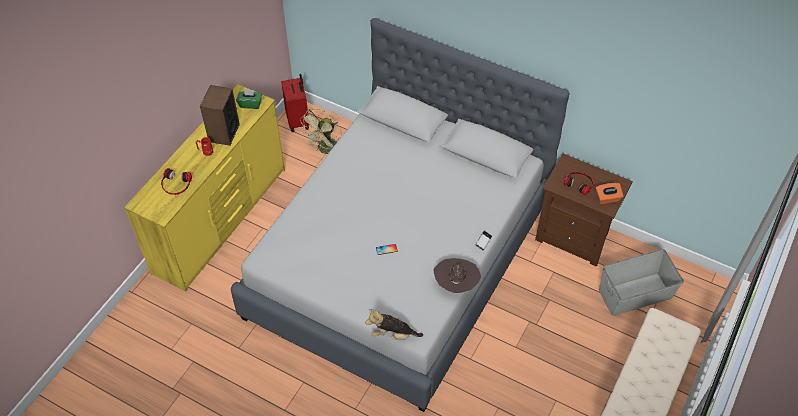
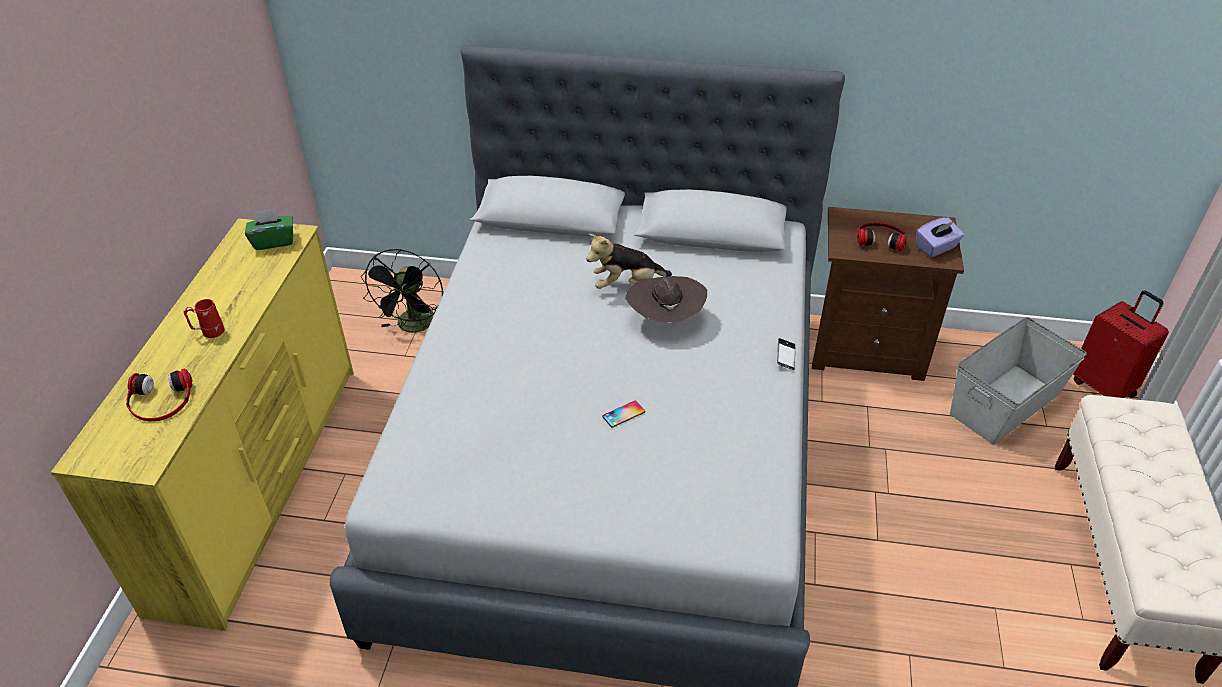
camera: 20 degrees left, 10 degrees down
(224, 133) = (236, 295): speaker -> none
(298, 121) = (351, 298): red suitcase -> red suitcase (1103, 387)
(326, 150) = (414, 327): green fan -> black fan
(393, 334) = (714, 560): plush toy -> plush toy (626, 284)
(456, 284) = (780, 435): brown hat -> brown hat (665, 320)
(607, 198) = (936, 248): orange tissue box -> purple tissue box

